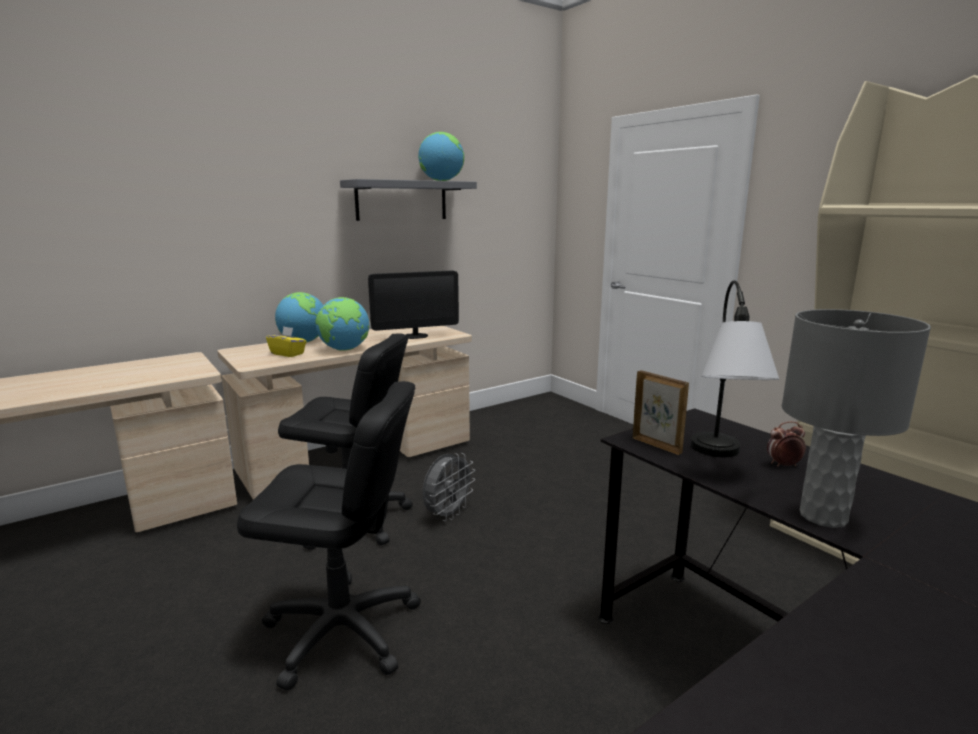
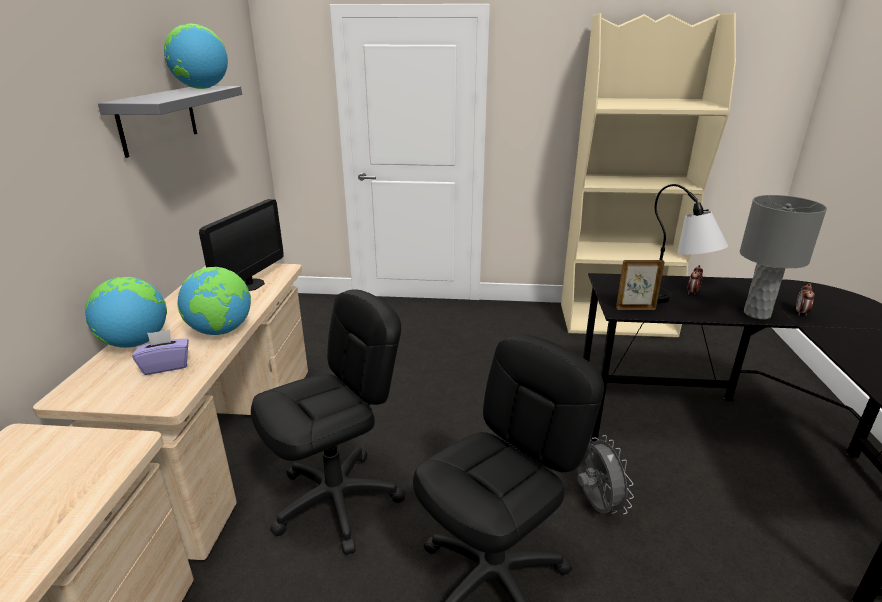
camera: 50 degrees left, 10 degrees up
(288, 354) = (166, 366): yellow tissue box -> purple tissue box
(447, 514) = (401, 442): grey fan -> grey fan (595, 504)
(920, 551) = (801, 313): none -> alarm clock

